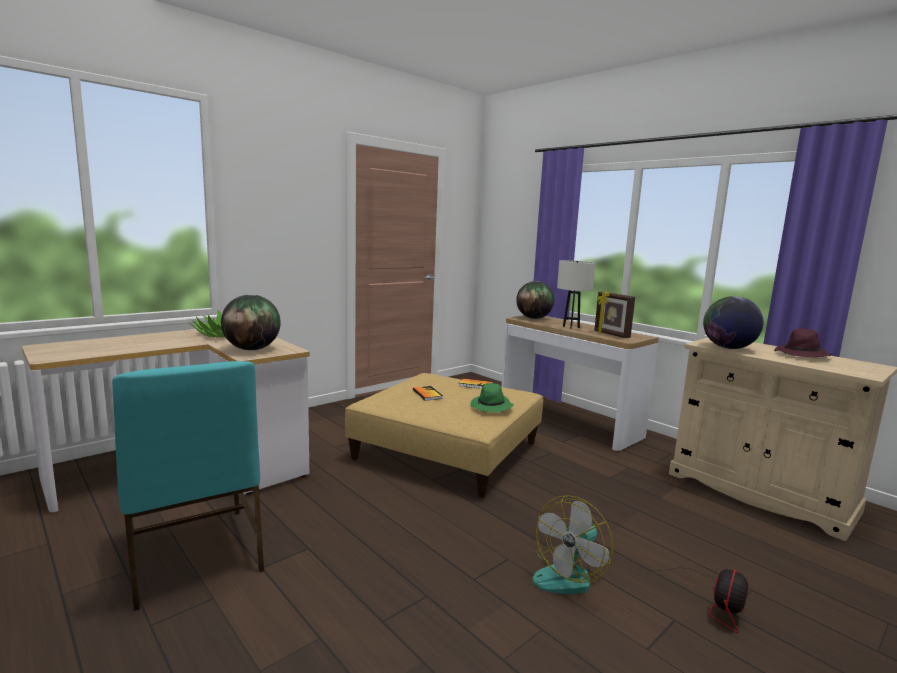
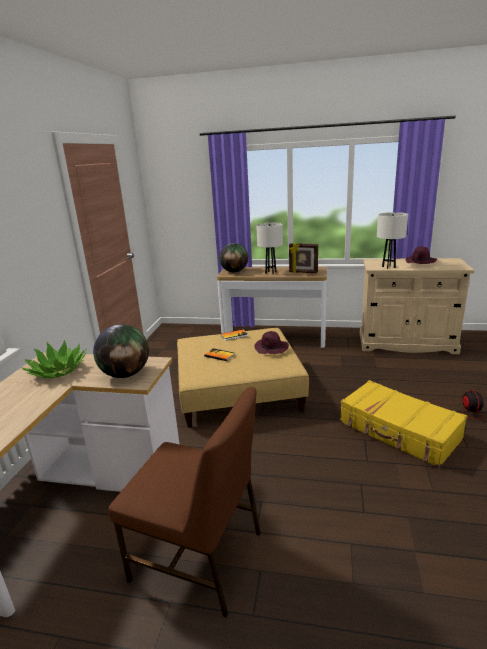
camera: 35 degrees left, 10 degrees up
(193, 556) = (199, 558): turquoise chair -> brown chair
(491, 407) = (271, 348): green hat -> purple hat
(569, 574) = (398, 431): fan -> yellow suitcase
(728, 348) = (388, 267): globe -> white table lamp

